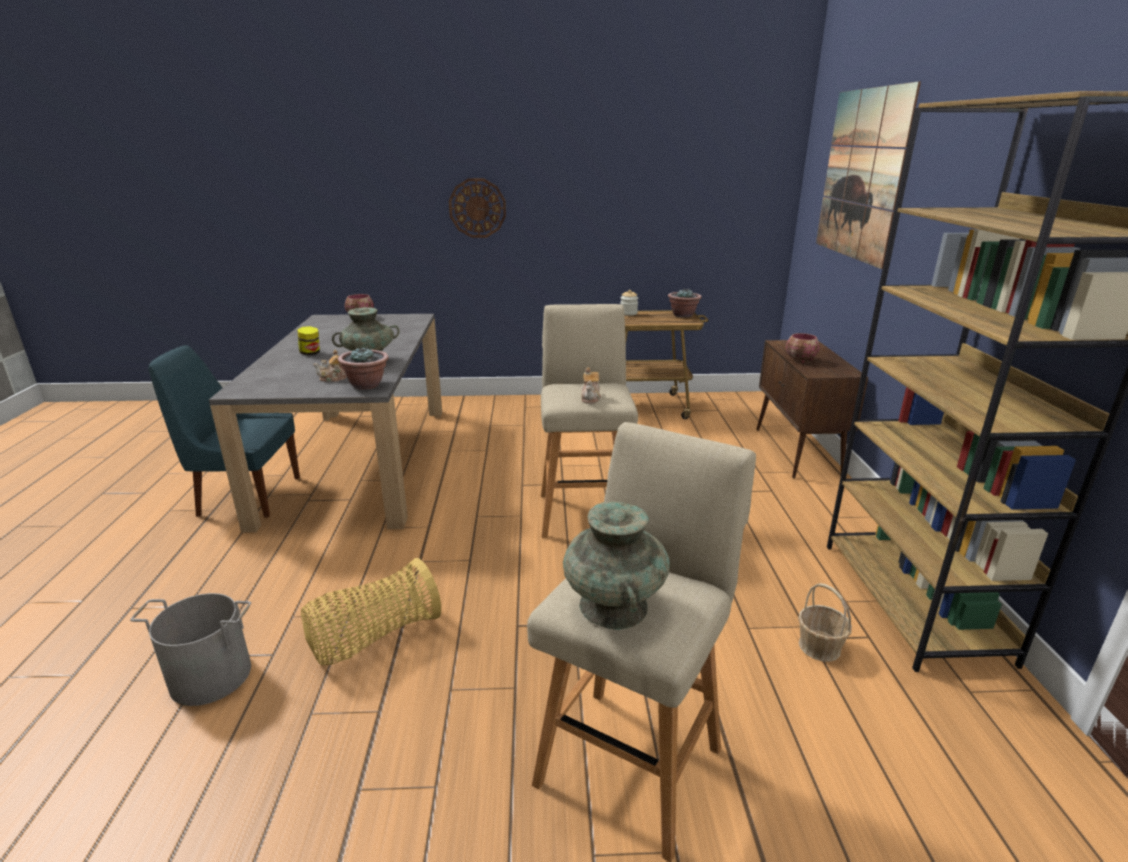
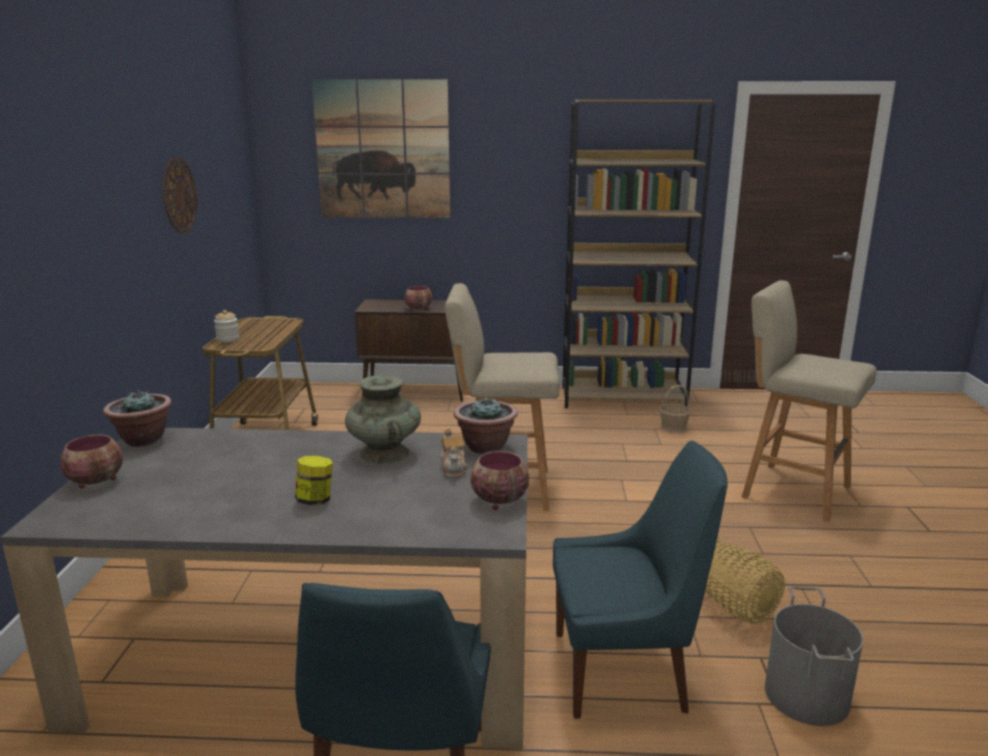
camera: 85 degrees left, 5 degrees down
(277, 391) = (498, 501): none -> bowl
(292, 574) = (625, 671): none -> blue chair
(477, 208) = (69, 247): wall clock -> wall clock (179, 195)
(590, 398) = (533, 360): teapot -> none
(613, 605) = (838, 368): turquoise vase -> none
(683, 315) = (258, 322): potted plant -> potted plant (143, 440)

